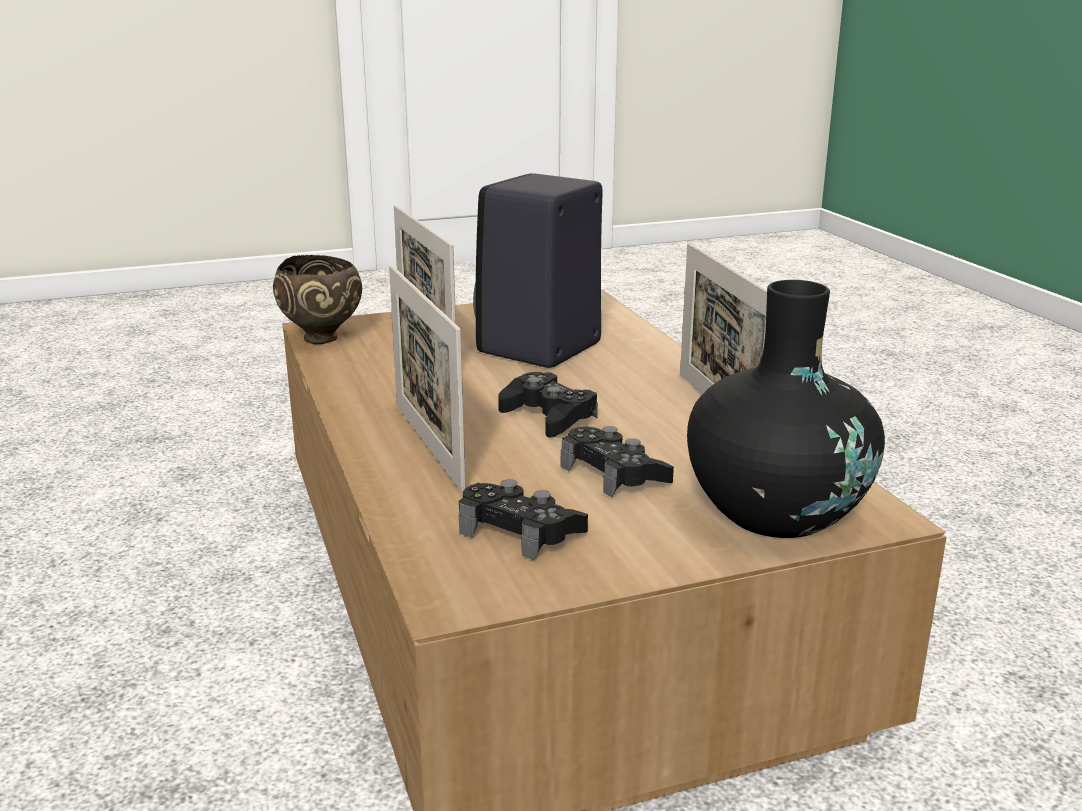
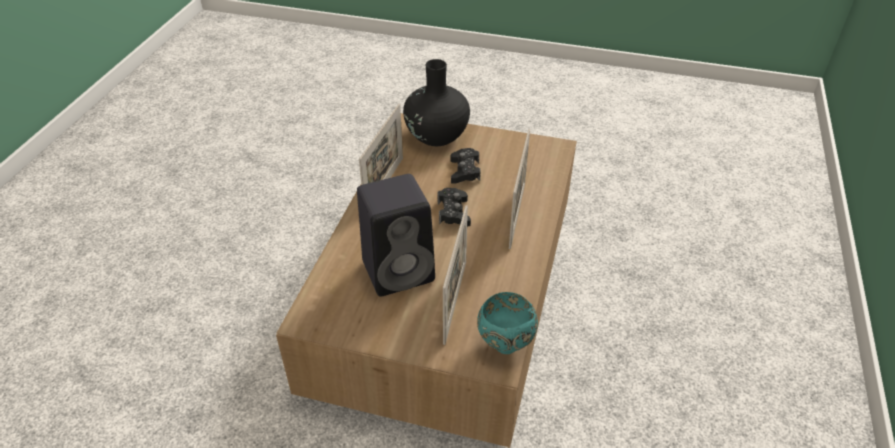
camera: 145 degrees left, 20 degrees up
(323, 339) = (504, 344): brown bowl -> turquoise bowl
(520, 531) = (519, 161): black game controller -> none

